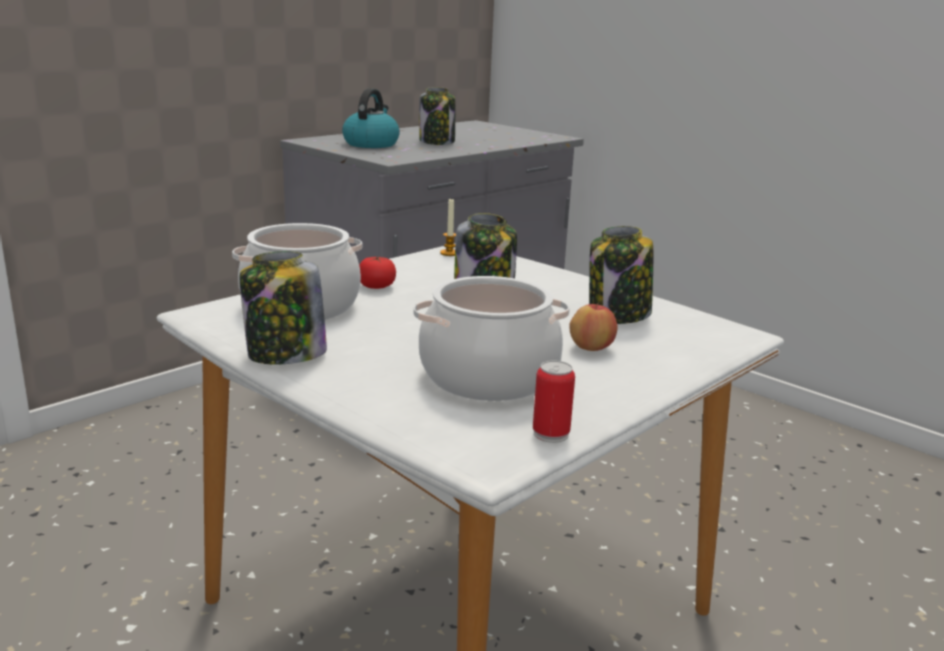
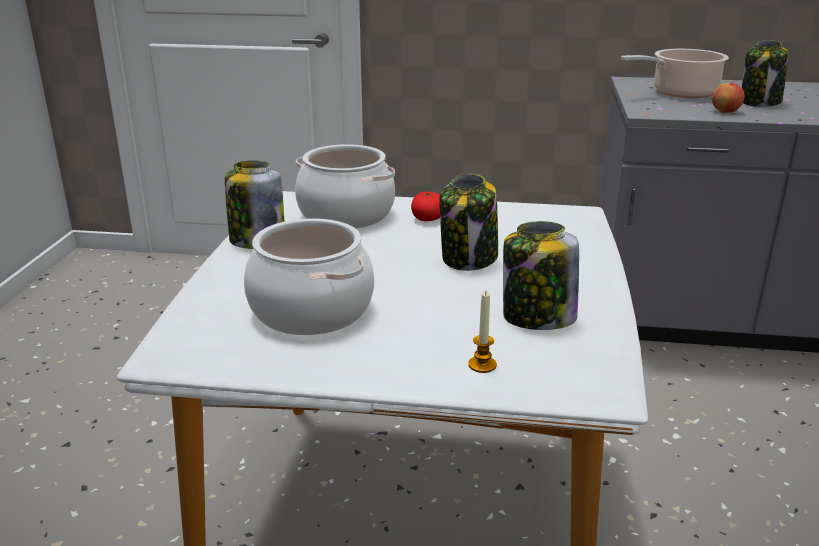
camera: 55 degrees right, 5 degrees up
(371, 144) = (680, 93): kettle -> cooking pot
(449, 253) = (555, 213): candle -> candle (482, 365)
(551, 434) = (236, 363): can -> none
(591, 348) = (434, 329): apple -> apple (725, 111)

